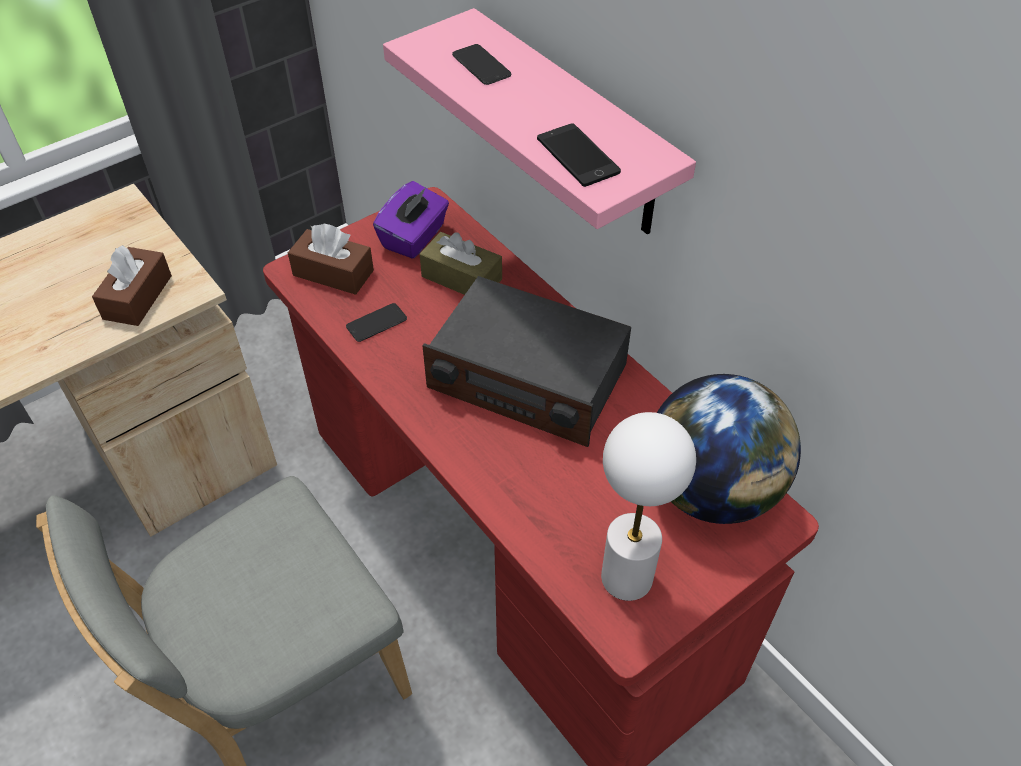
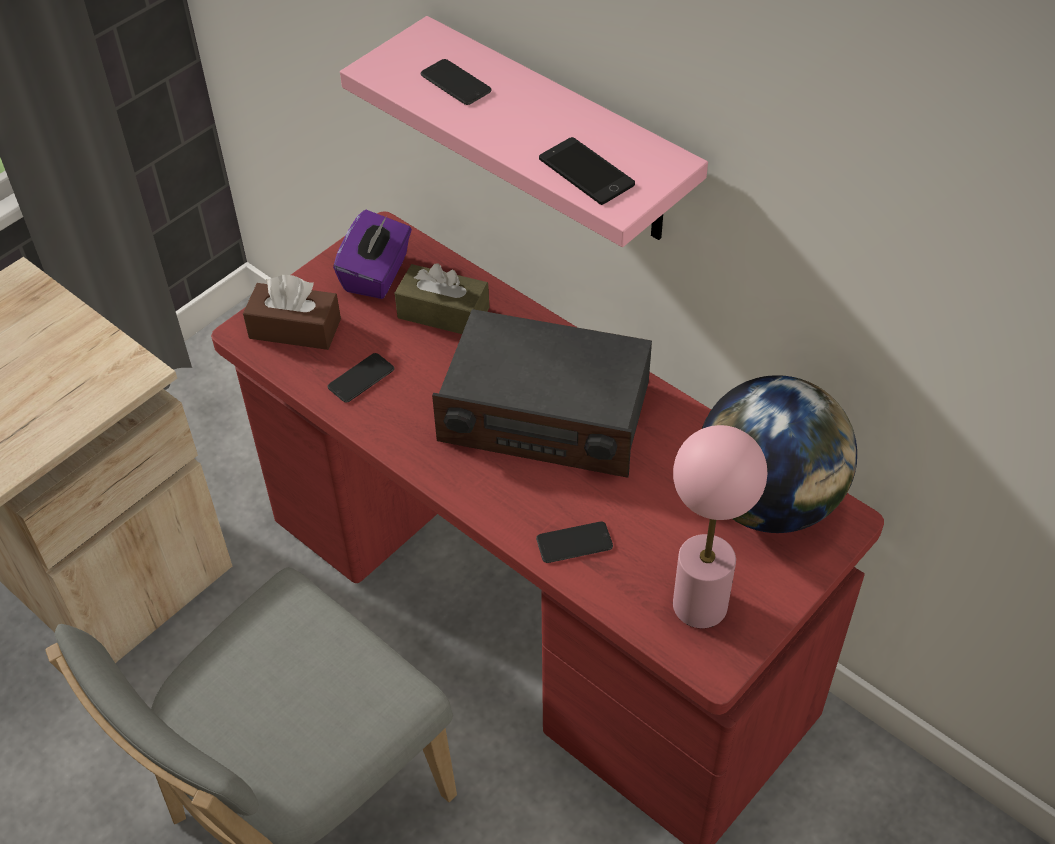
camera: 10 degrees left, 0 degrees up
(137, 297) = (74, 390): brown tissue box -> none
(524, 499) = (574, 543): none -> phone
(627, 576) = (700, 604): white table lamp -> pink table lamp

